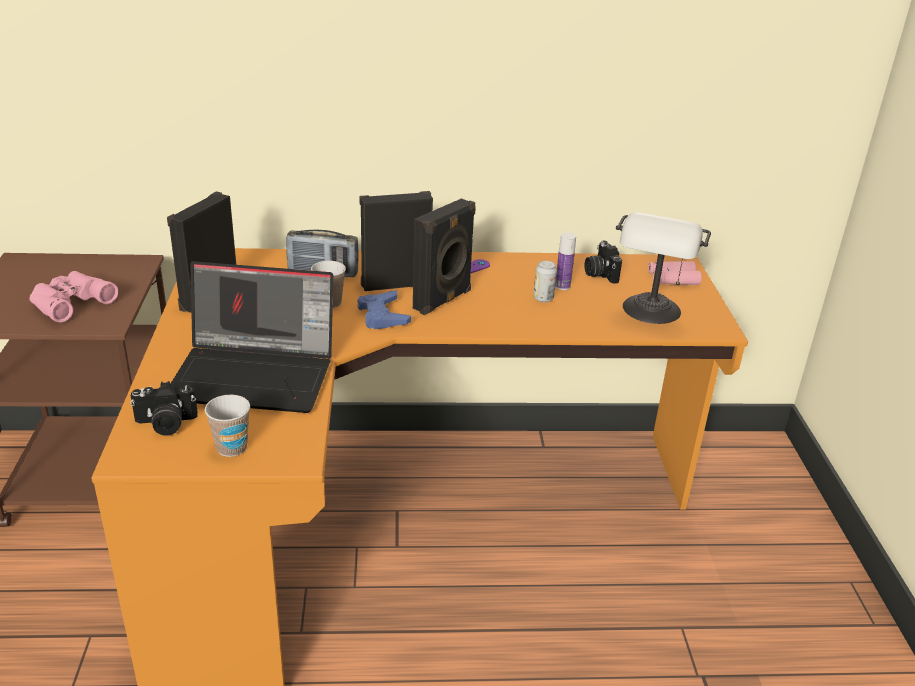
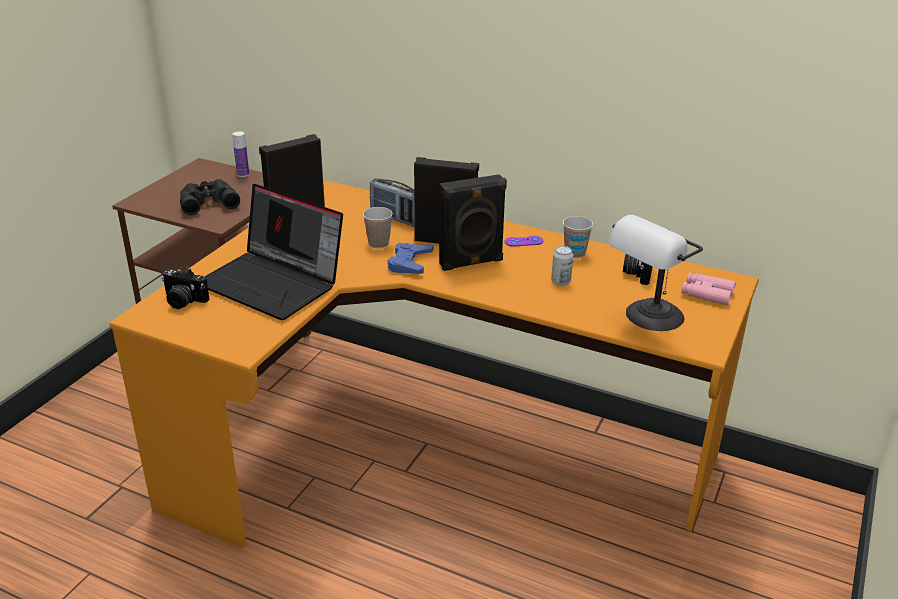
camera: 30 degrees right, 0 degrees up
(69, 302) = (207, 201): pink binoculars -> black binoculars
(231, 447) = (209, 329): cup -> cup (575, 253)
(562, 286) = (590, 275): bottle -> bottle (243, 174)

